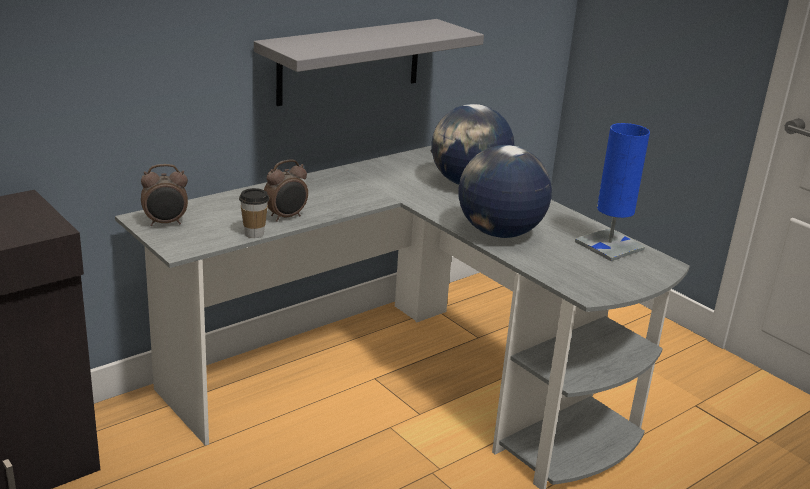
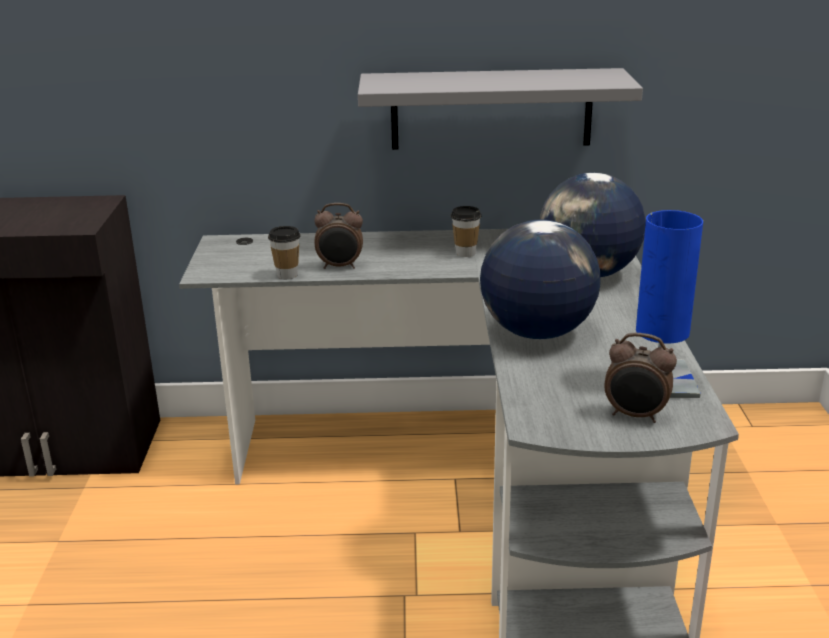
camera: 40 degrees right, 0 degrees up
(166, 223) = (229, 249): alarm clock -> alarm clock (635, 416)
(364, 186) = (465, 253): none -> cup

